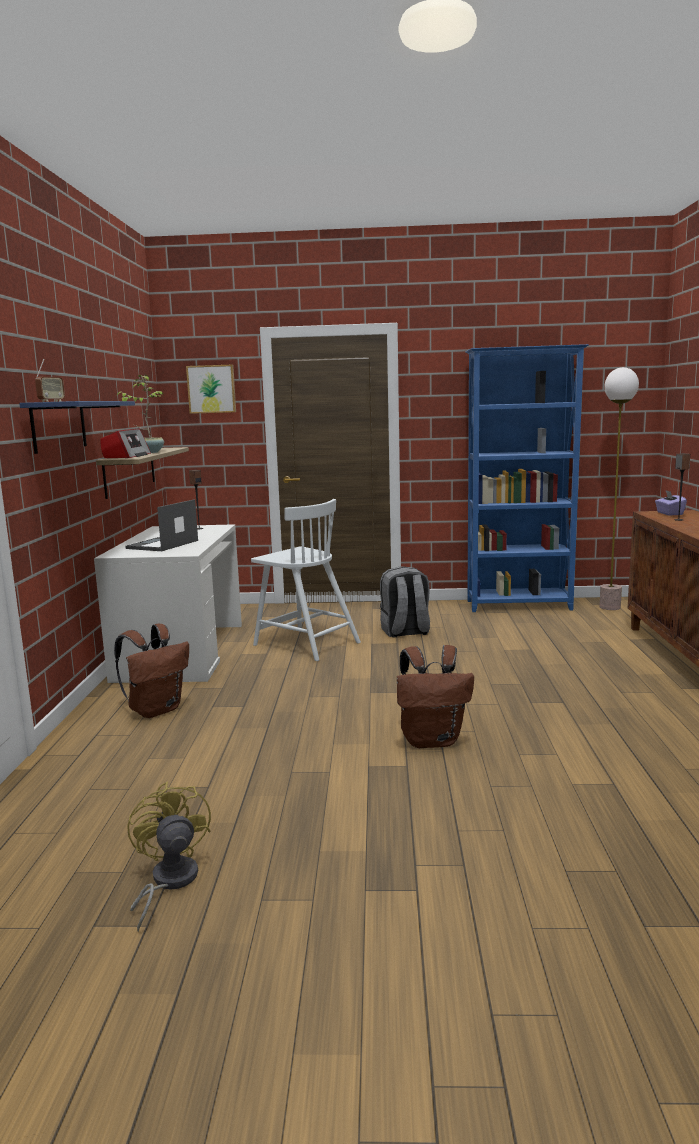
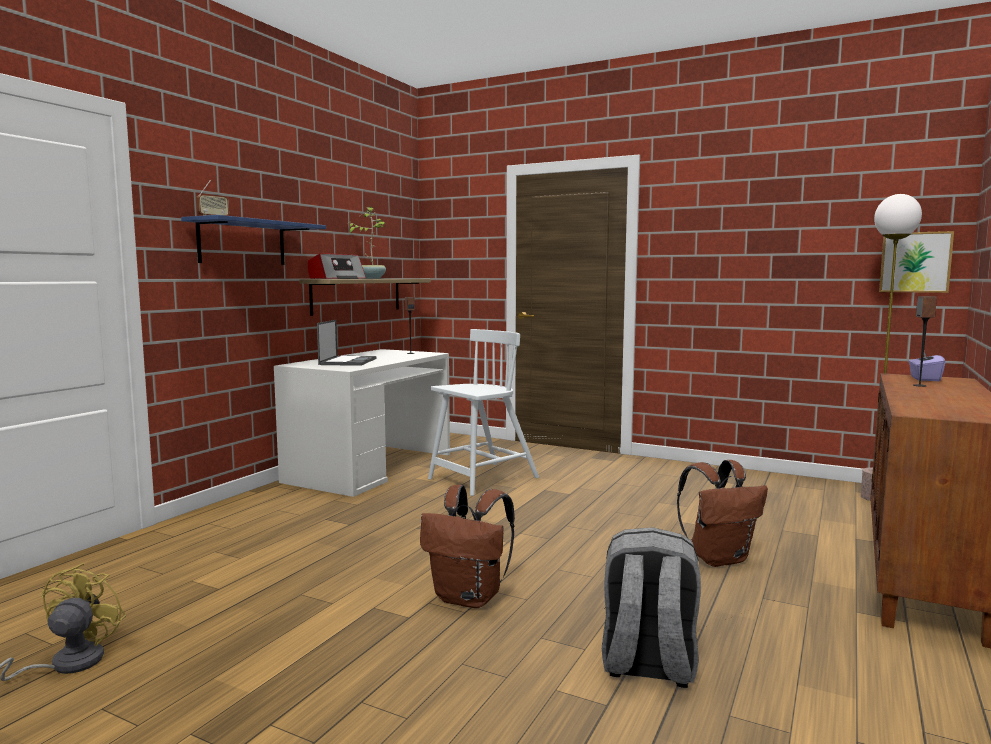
camera: 25 degrees right, 5 degrees down
(156, 710) = (280, 512): brown backpack -> brown backpack (718, 558)
(162, 545) = (348, 361): laptop -> laptop turned 135 degrees clockwise
(211, 389) = (462, 225): picture -> picture (915, 262)
(305, 643) = (482, 479): white chair -> white chair turned 105 degrees counterclockwise
(405, 632) = (593, 485): grey backpack -> grey backpack (647, 665)
(519, 606) = (758, 479): blue bookcase -> none

